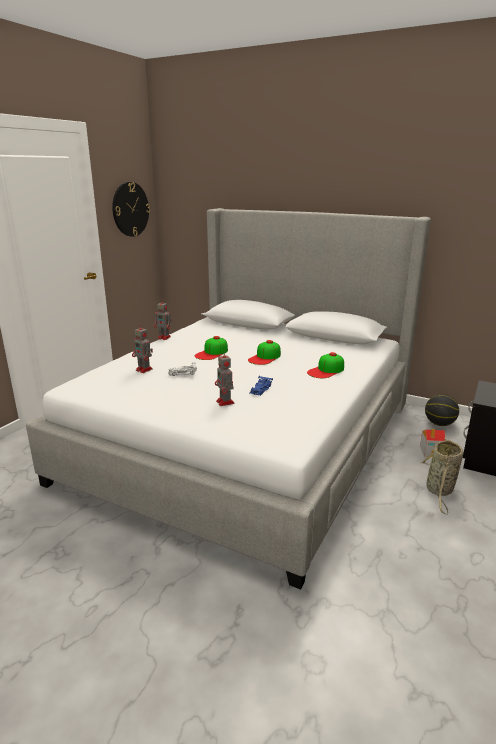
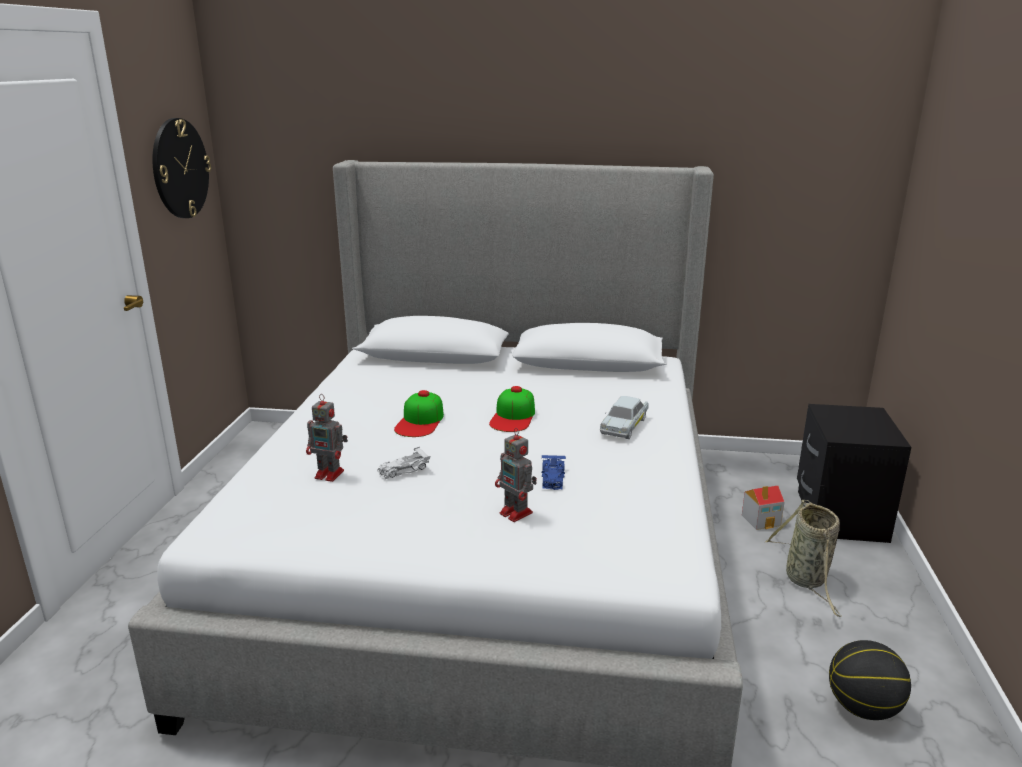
camera: 20 degrees left, 0 degrees up
(164, 338) = (311, 402): toy robot -> none
(326, 370) = (624, 426): cap -> white toy car
(439, 424) = (746, 473): basketball -> basketball (863, 708)

